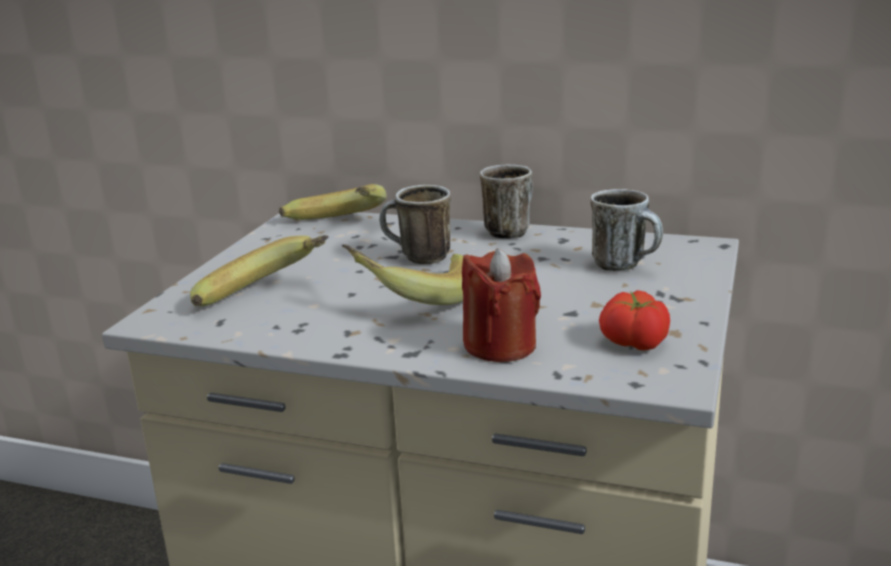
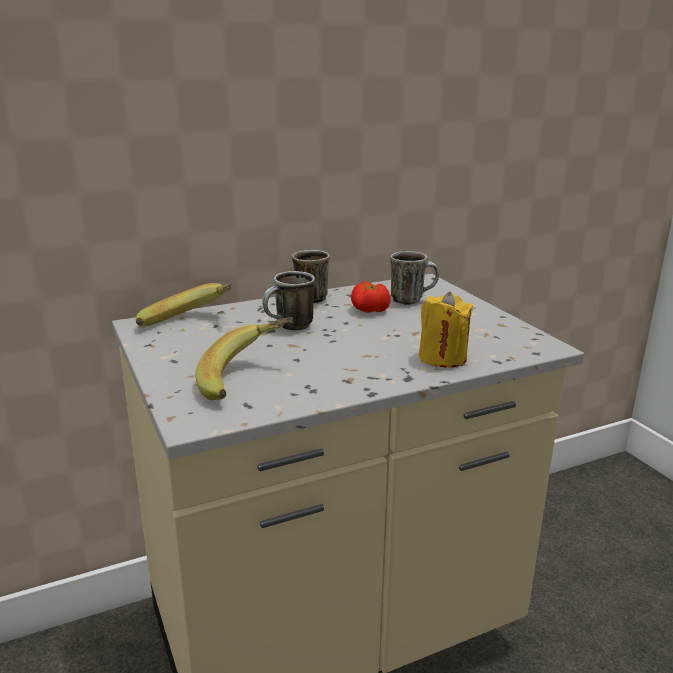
camera: 45 degrees left, 0 degrees up
(414, 297) = (340, 349): banana -> none
(500, 345) = (442, 358): red candle -> yellow candle
(633, 342) = (495, 335): tomato -> tomato (370, 310)

